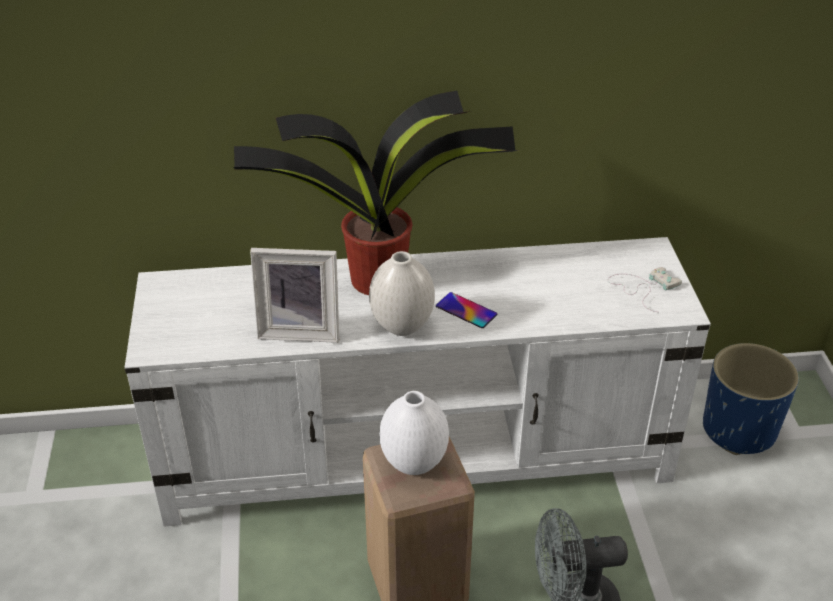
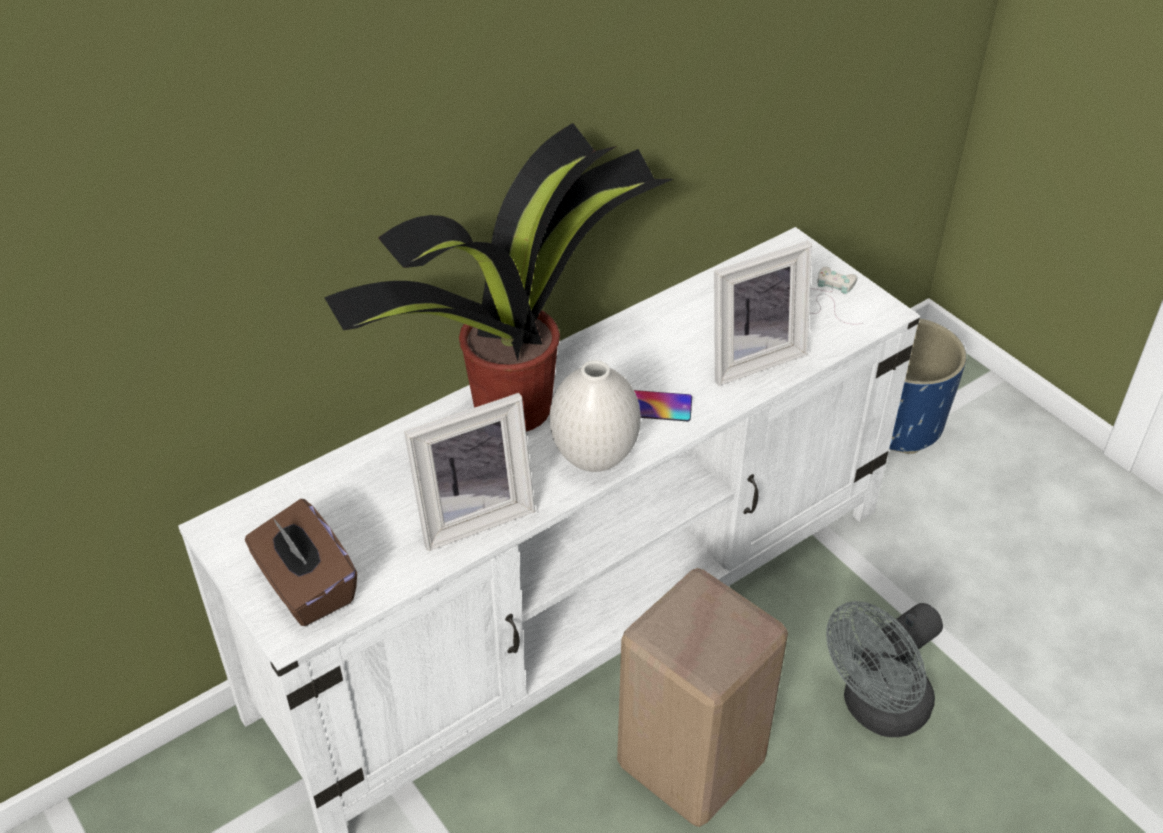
camera: 30 degrees left, 5 degrees up
(175, 331) = (306, 587): none -> brown tissue box
(415, 463) = (698, 624): white vase -> none
(560, 305) = (751, 356): none -> picture frame

